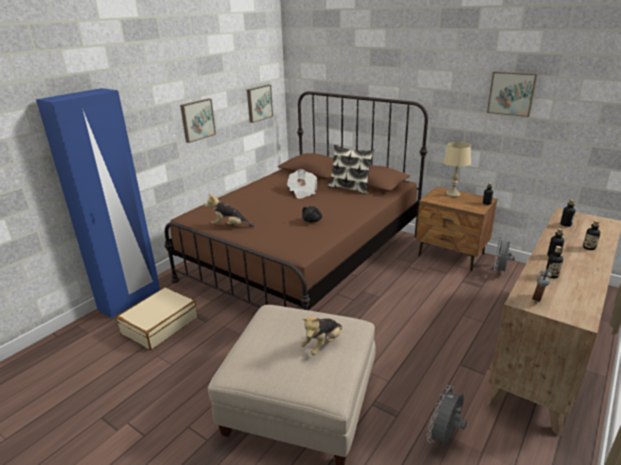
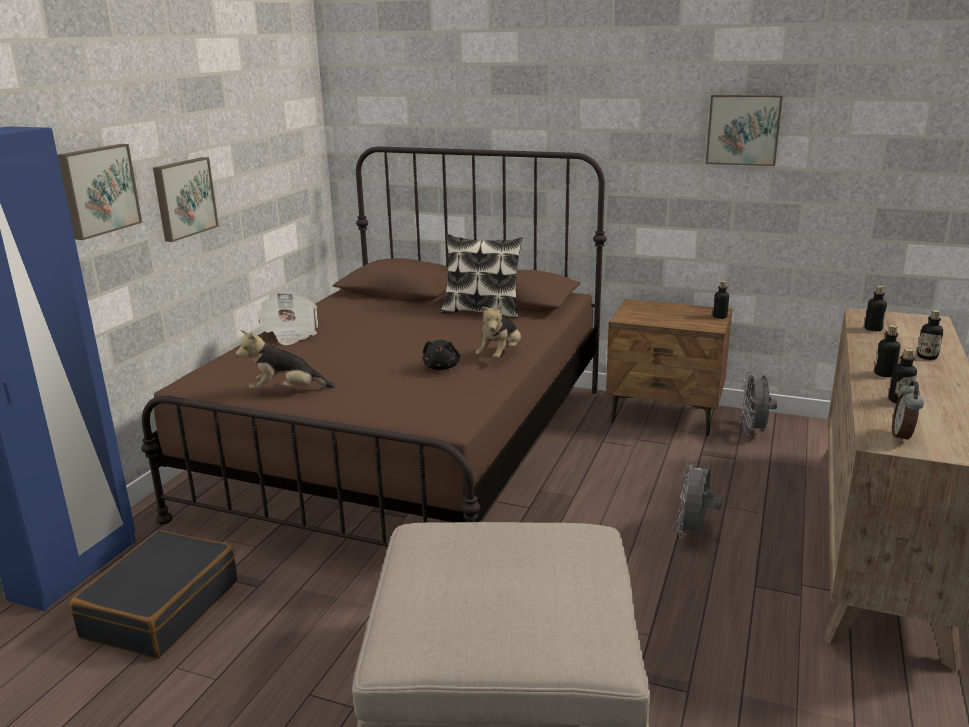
camera: 15 degrees left, 5 degrees down
(160, 325) = (161, 608): beige suitcase -> black suitcase
(258, 103) = (286, 170): picture -> picture (98, 190)
(302, 192) = (398, 324): newspaper -> newspaper (290, 334)
(322, 345) = (549, 575): plush toy -> plush toy (500, 355)
(445, 438) = (784, 711): grey fan -> grey fan (694, 533)
(453, 194) = (659, 308): beige table lamp -> none

